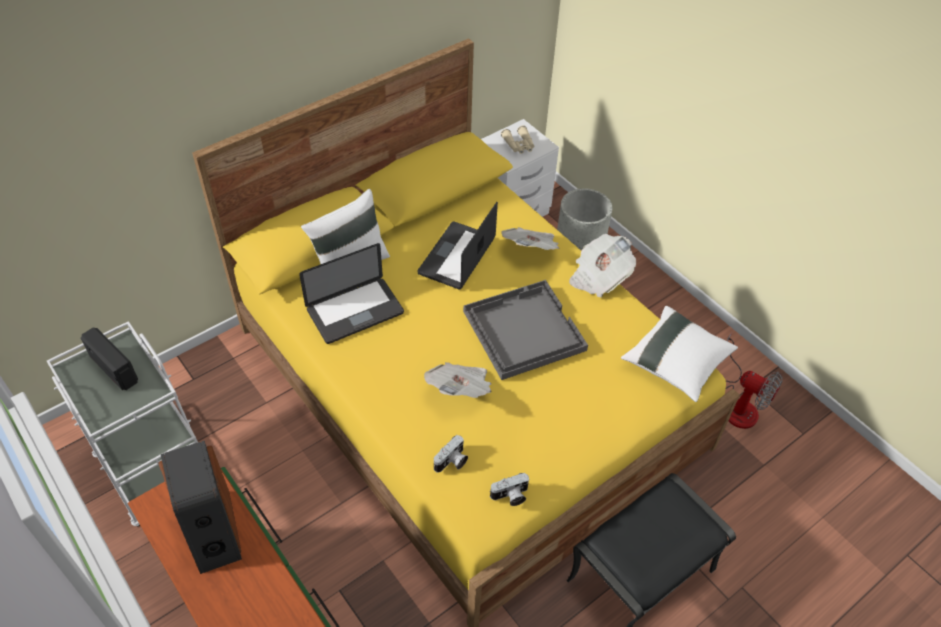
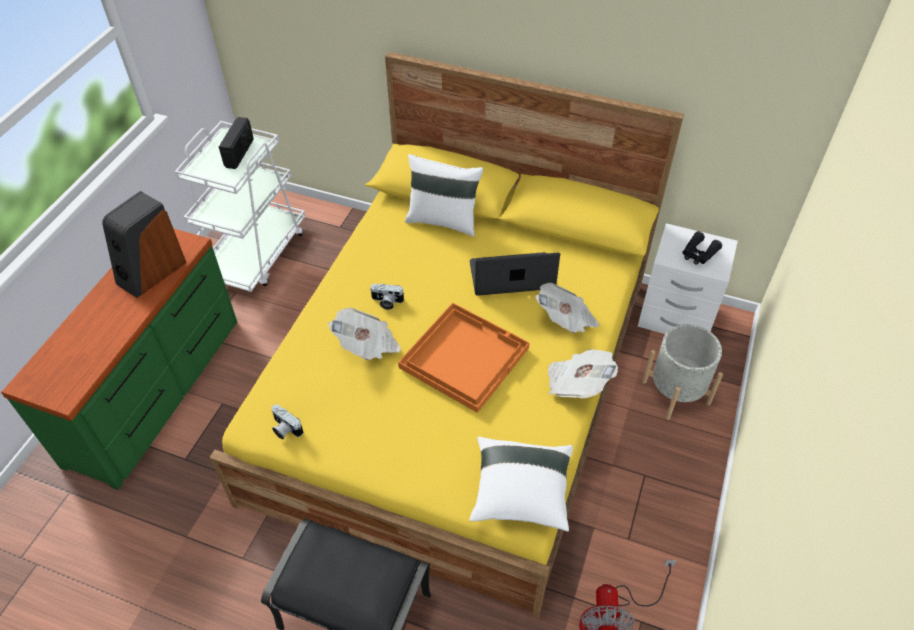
camera: 60 degrees right, 0 degrees up
(355, 311) = (400, 246): laptop -> none
(452, 462) = (292, 374): camera -> camera (386, 302)
(519, 145) = (698, 254): beige binoculars -> black binoculars
(522, 330) = (464, 356): grey tray -> orange tray

